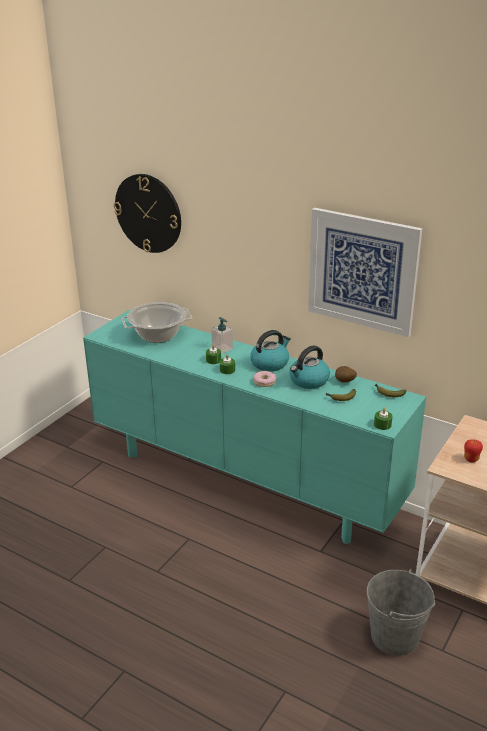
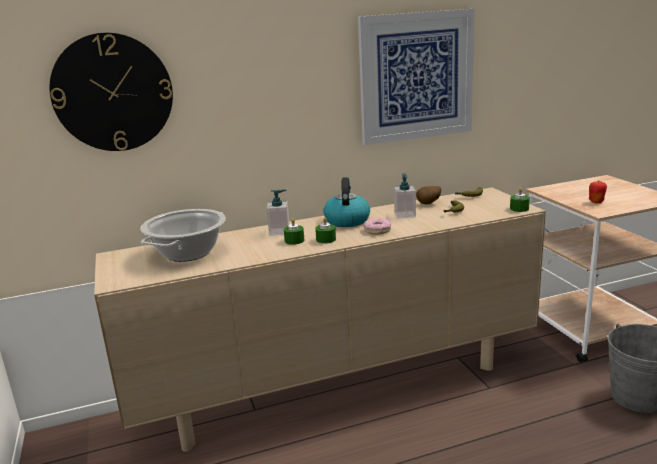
camera: 50 degrees left, 10 degrees down
(245, 480) = (337, 386): turquoise cabinet -> beige cabinet
(308, 381) = (405, 215): kettle -> soap dispenser

